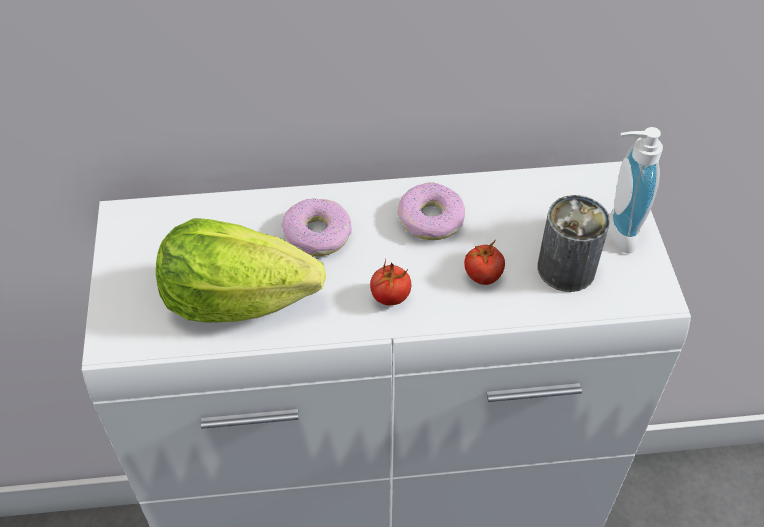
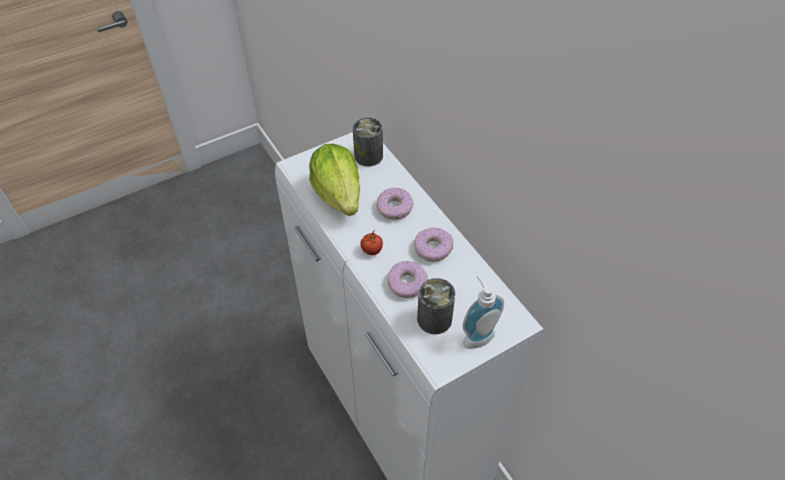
camera: 65 degrees right, 0 degrees up
(175, 226) = (368, 156): none -> can
(482, 276) = (407, 283): tomato -> donut

